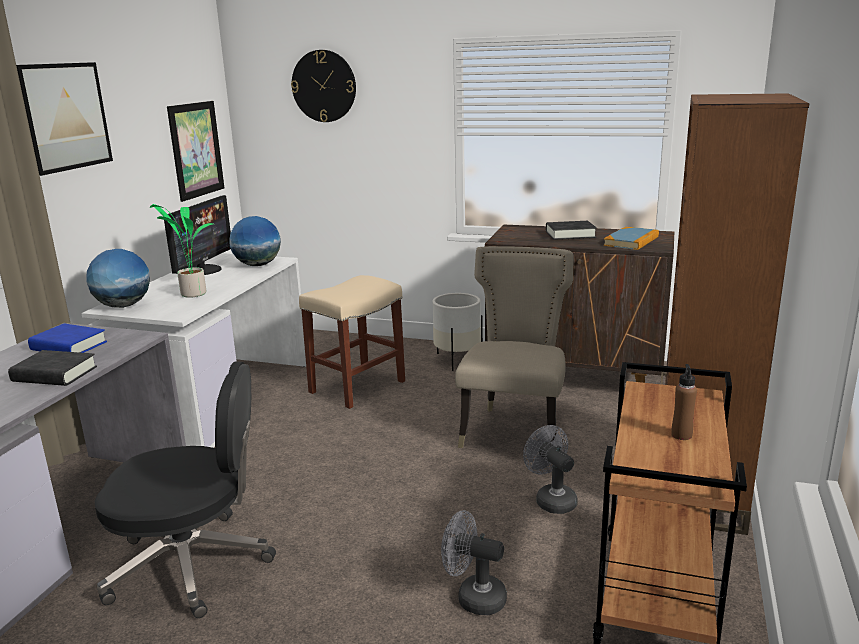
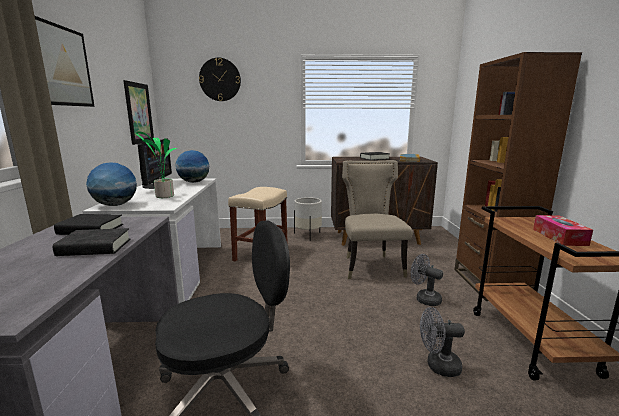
camera: 20 degrees left, 5 degrees down
(69, 346) = (91, 229): blue book -> black book
(681, 435) = (559, 237): brown bottle -> tissue box

